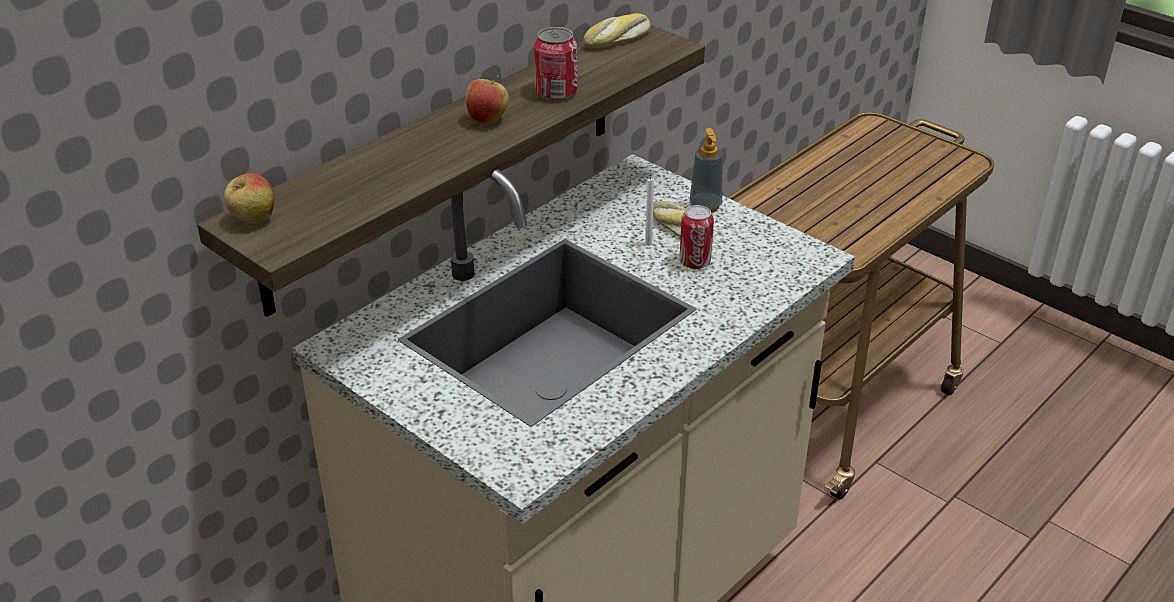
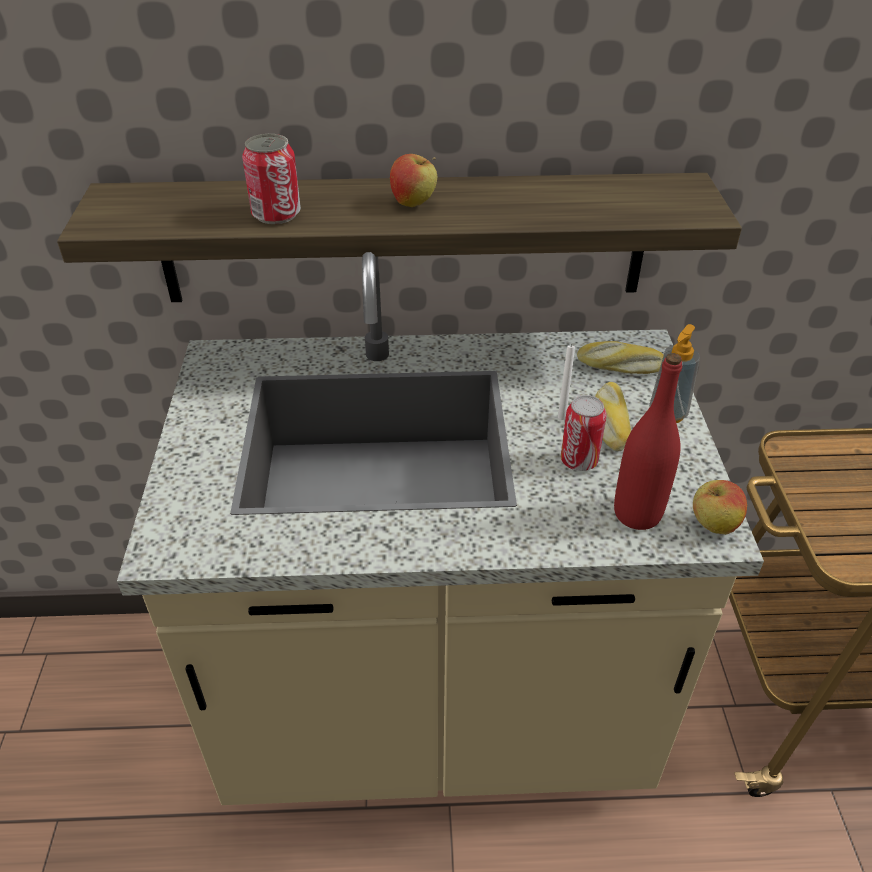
camera: 45 degrees right, 5 degrees up
(253, 220) = (119, 198): apple -> apple (712, 525)
(556, 92) = (513, 207): can -> can (276, 214)
(618, 40) = (656, 186): bread -> bread (620, 367)
(765, 271) = (637, 513): none -> red bottle

